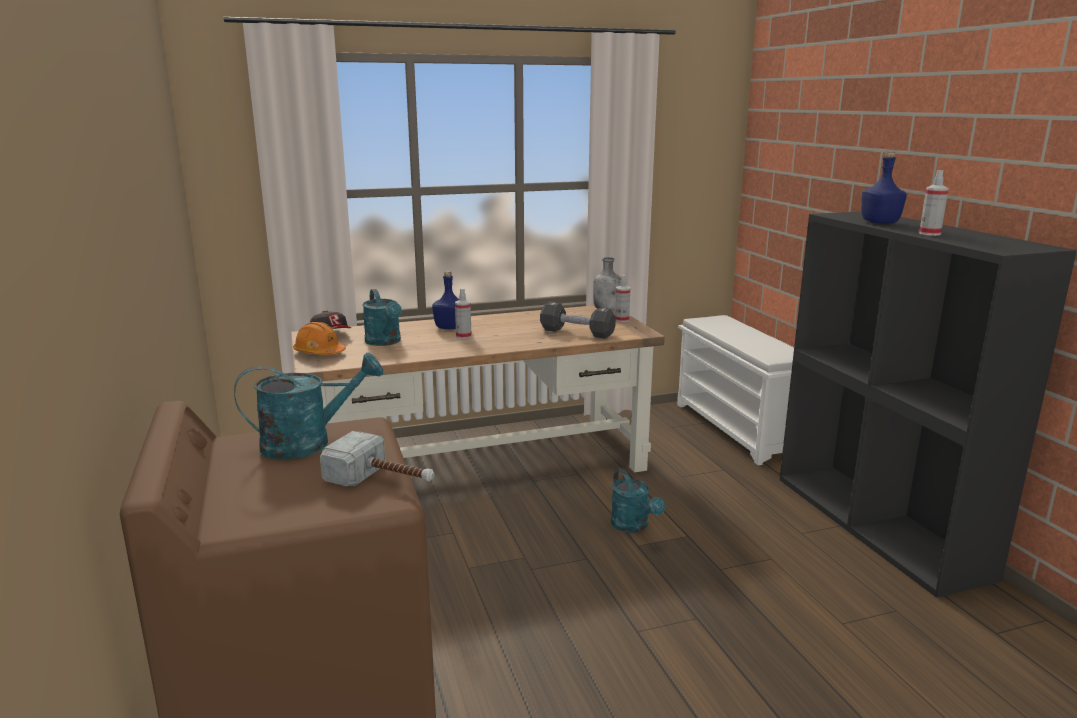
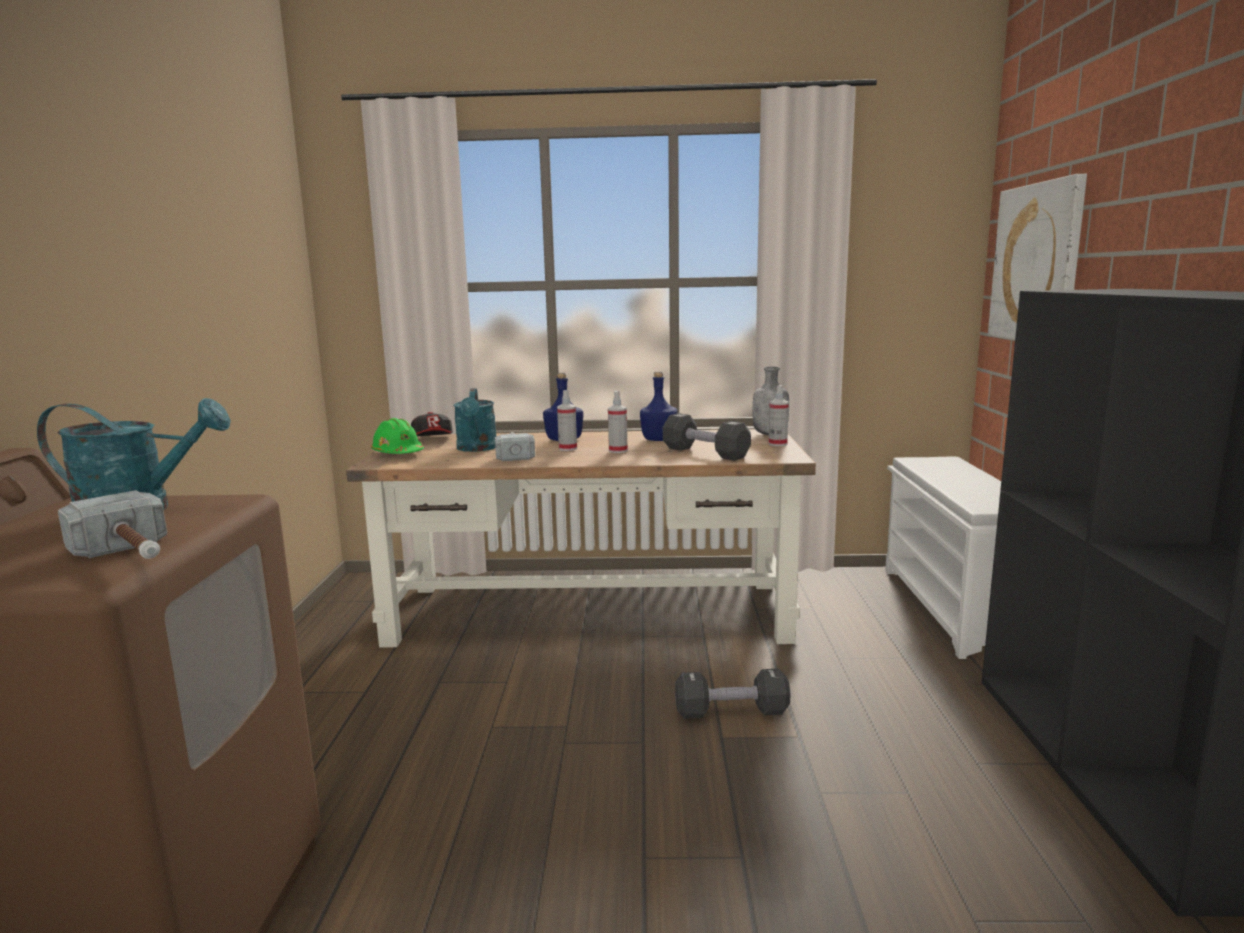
camera: 20 degrees right, 5 degrees down
(319, 353) = (398, 453): orange hard hat -> green hard hat
(423, 344) = (514, 453): none -> hammer
(633, 526) = (731, 712): turquoise watering can -> black dumbbell
(791, 179) = (1037, 263): none -> picture
(879, 222) = (1116, 291): blue bottle -> blue bottle (658, 439)
(929, 234) = (1184, 294): spray bottle -> spray bottle (618, 451)

